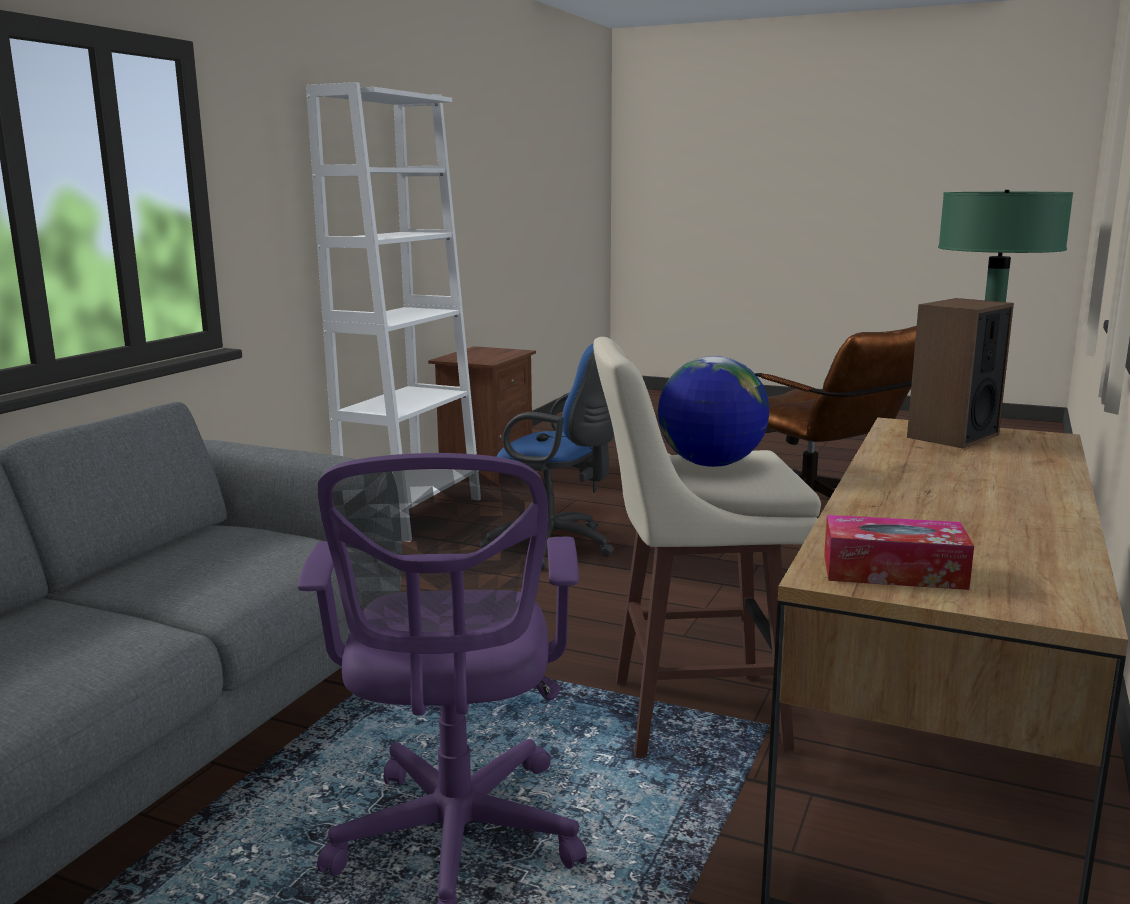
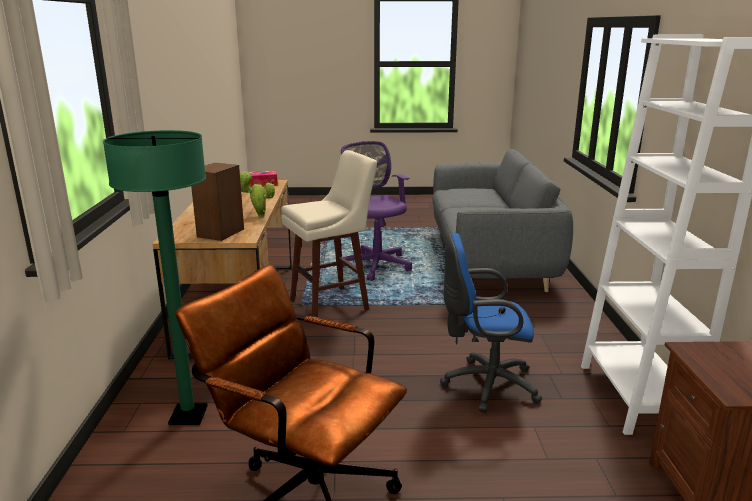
camera: 155 degrees right, 5 degrees up
(710, 464) = (325, 206): globe -> none
(880, 459) = (258, 215): none -> potted plant

